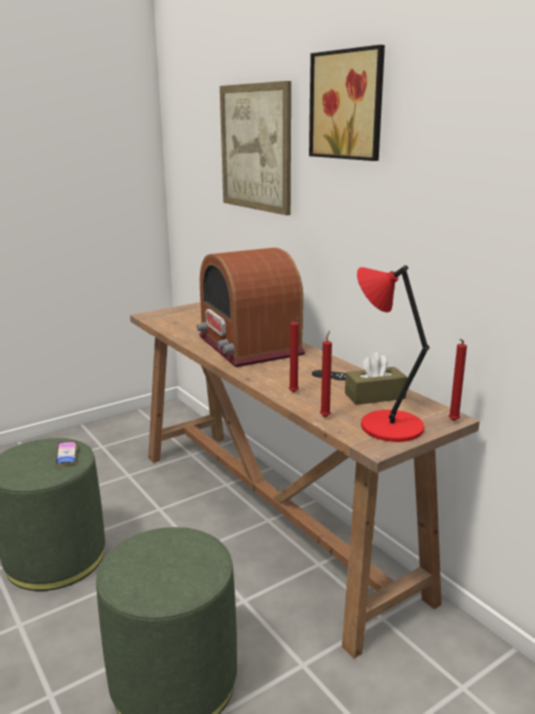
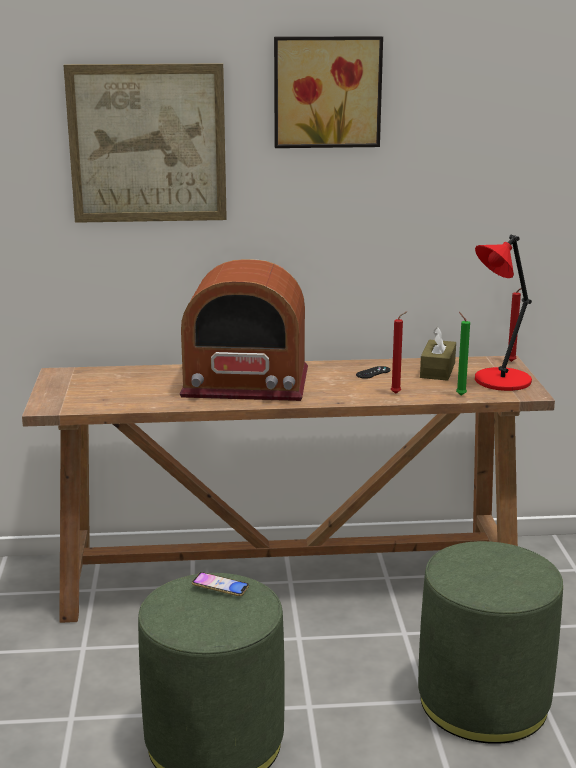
camera: 60 degrees left, 0 degrees up
(325, 416) = (459, 395): red candle -> green candle

